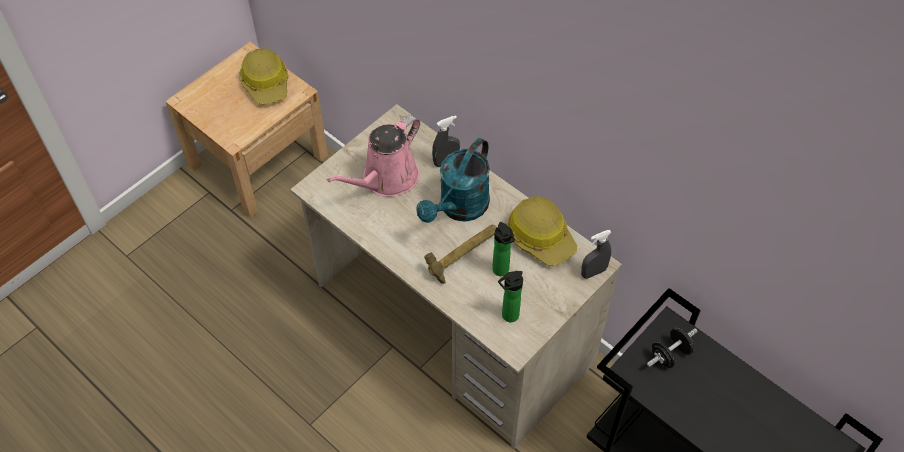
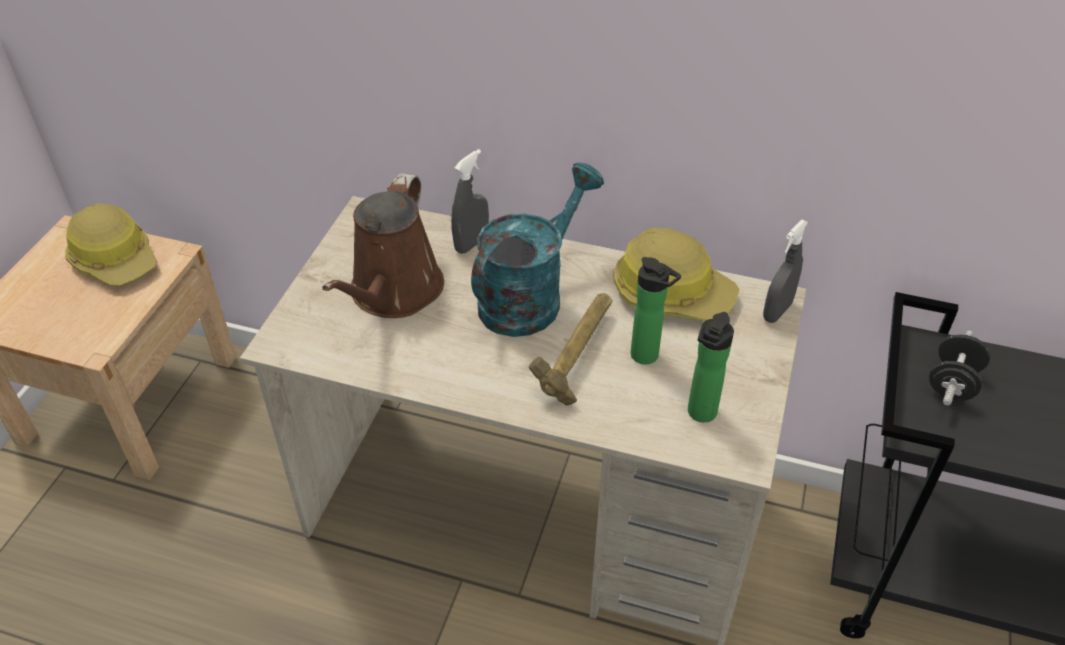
camera: 25 degrees left, 10 degrees down
(386, 179) = (393, 293): pink watering can -> brown watering can
(459, 208) = (529, 296): turquoise watering can -> turquoise watering can turned 150 degrees counterclockwise

